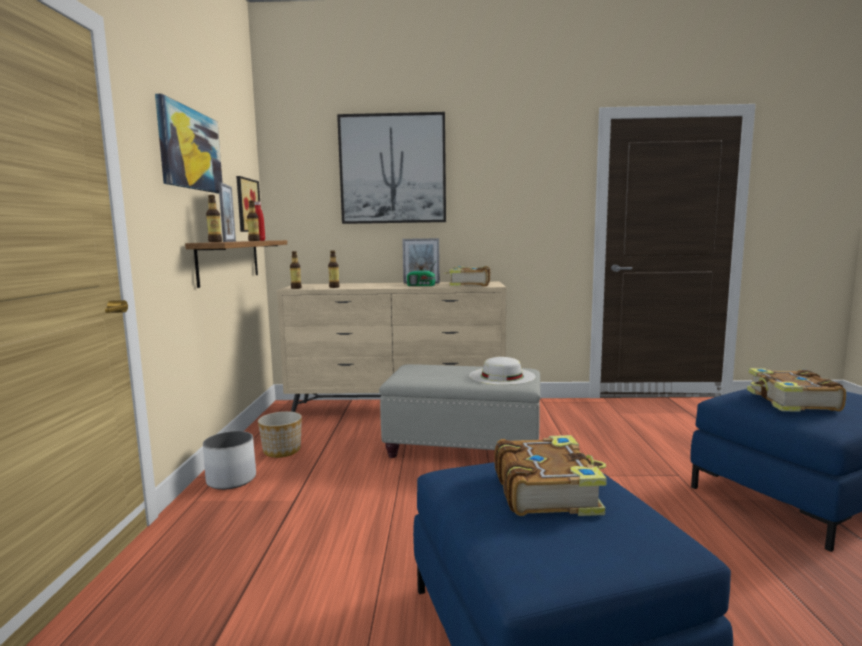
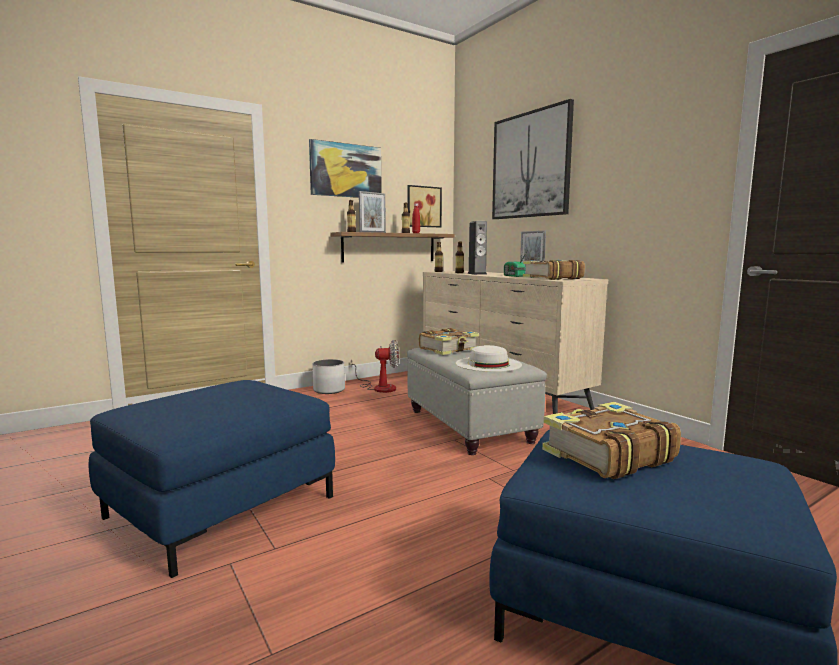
camera: 55 degrees right, 0 degrees up
(281, 451) = (379, 387): planter -> fan
(364, 286) = (477, 274): none -> speaker
(547, 490) = (227, 398): book -> book (449, 350)

